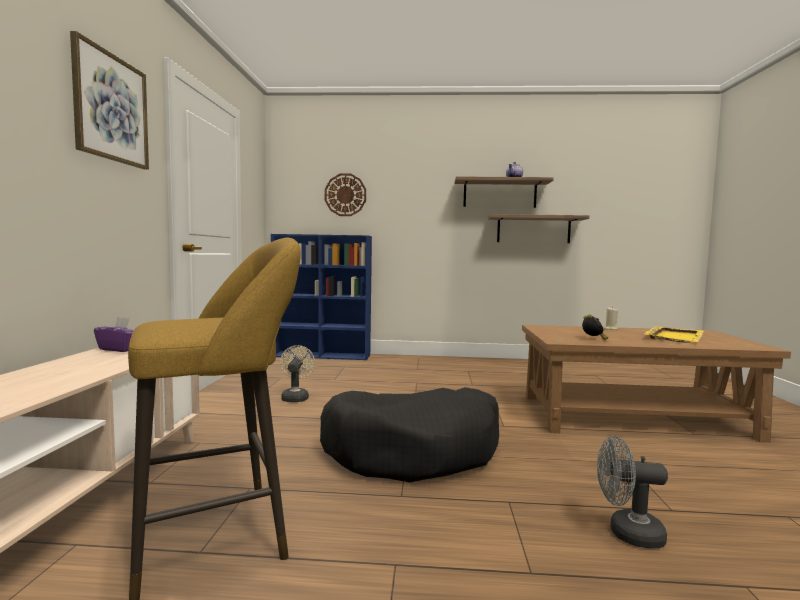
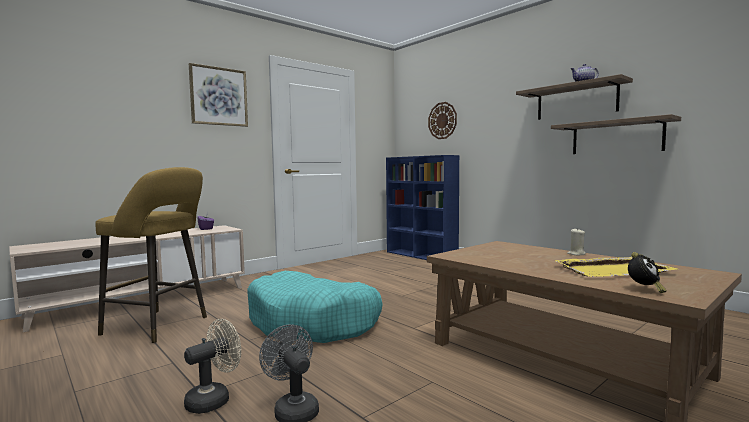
camera: 45 degrees right, 0 degrees up
(295, 397) = (336, 278): beige fan -> beige fan (214, 399)
(413, 451) = (314, 323): black dog bed -> turquoise dog bed
(593, 339) = (491, 259): alarm clock -> alarm clock (644, 290)

